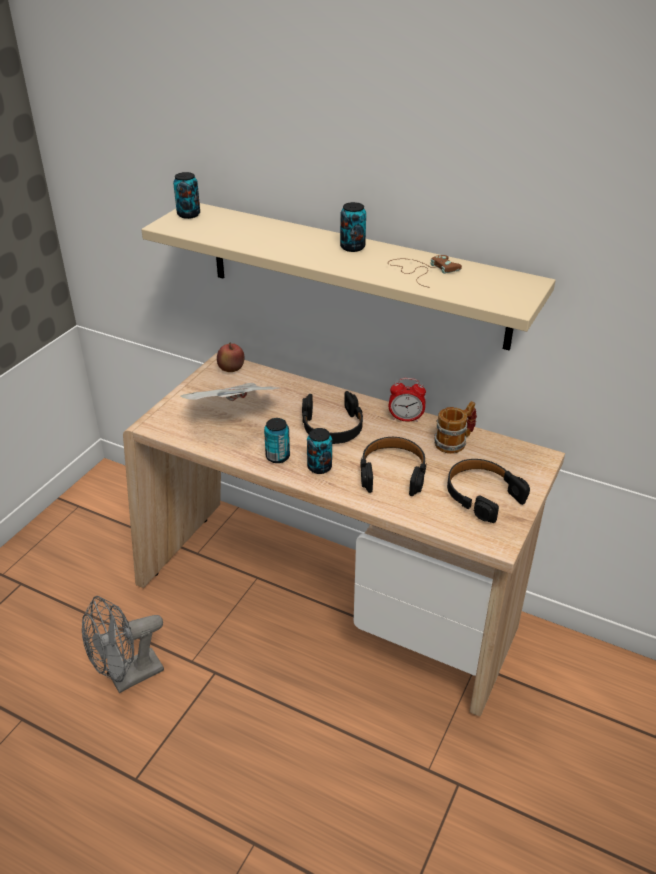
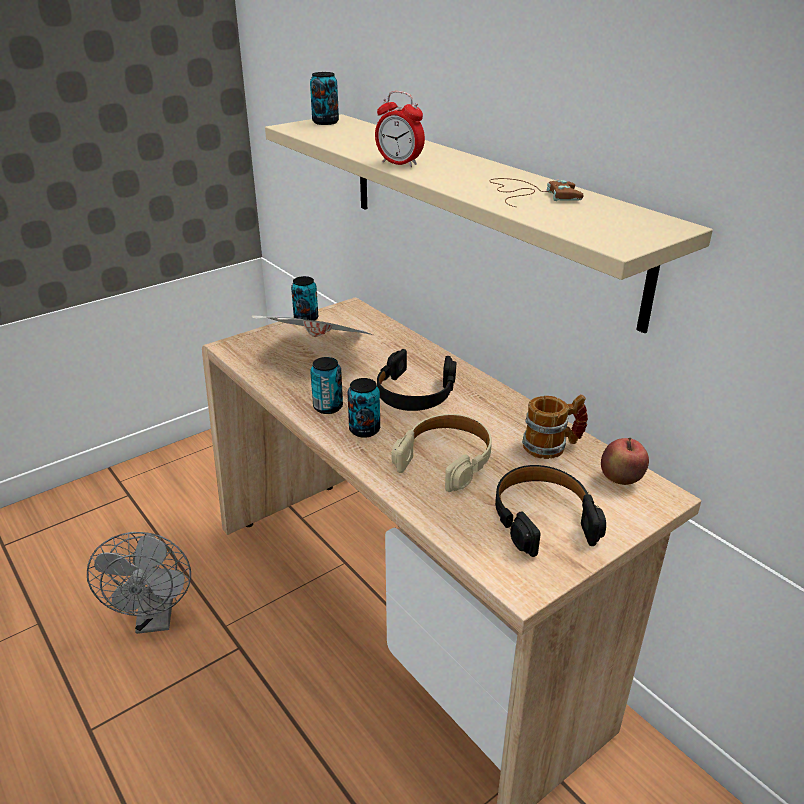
camera: 25 degrees right, 5 degrees down
(128, 677) = (156, 619): grey fan -> grey fan turned 90 degrees counterclockwise
(231, 370) = (353, 315): apple -> apple (620, 480)
(352, 247) = (468, 165): can -> can (306, 319)
(392, 472) = (446, 459): black headphones -> beige headphones
(405, 419) = (509, 406): alarm clock -> alarm clock (399, 163)

